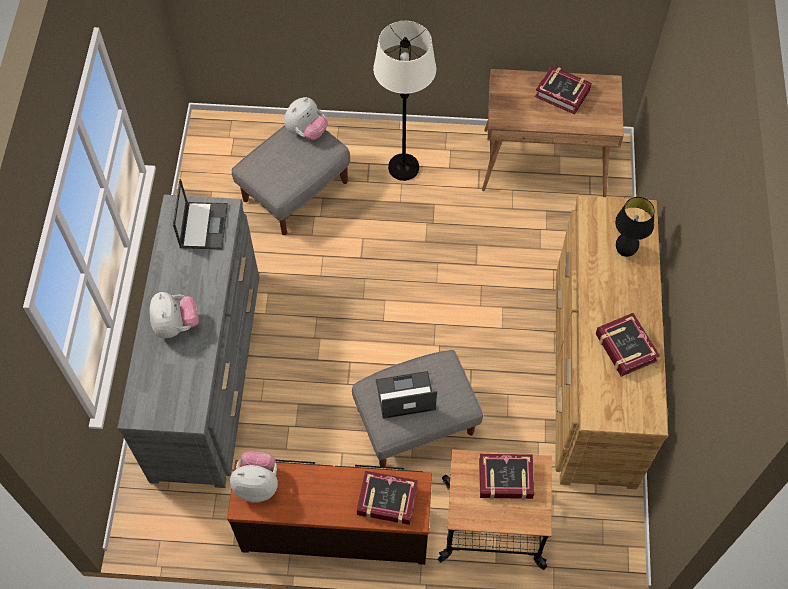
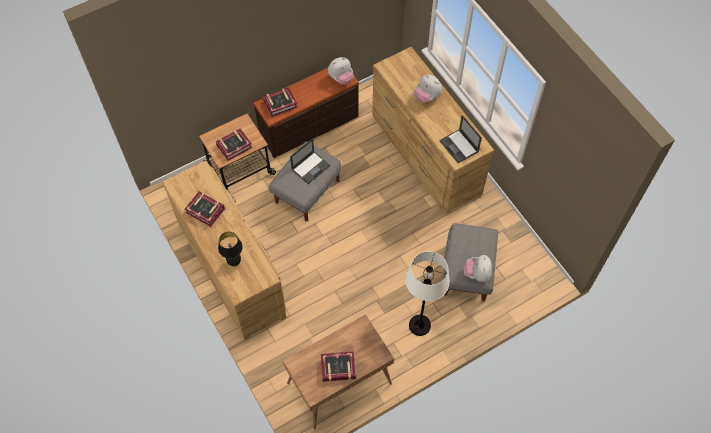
camera: 145 degrees right, 0 degrees up
(207, 372) = (425, 154): grey dresser -> brown dresser

